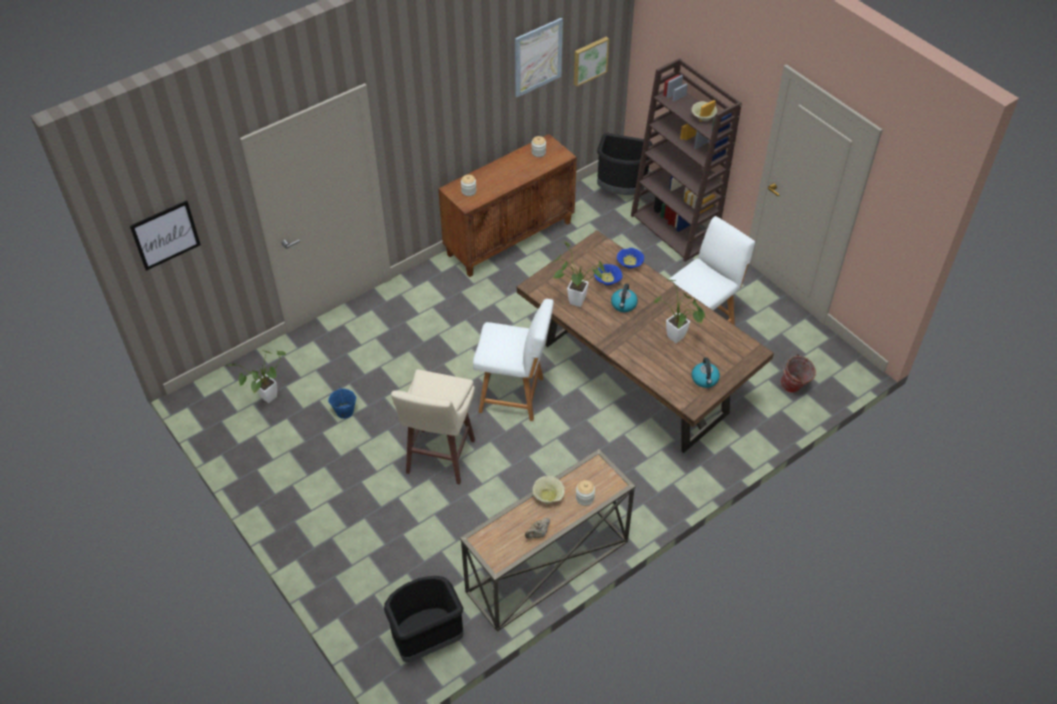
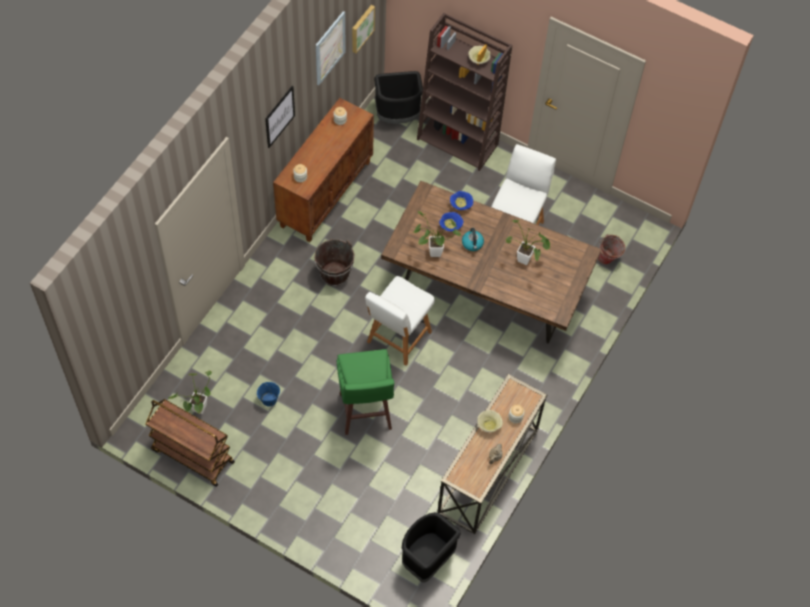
camera: 25 degrees left, 10 degrees up
(165, 235) = (113, 320): picture -> picture (279, 116)
(234, 440) = (192, 456): none -> brown cart
(439, 458) = (365, 413): beige stool -> green stool
(479, 314) = (334, 275): none -> brown bucket
(514, 395) = (398, 339): white chair -> white chair turned 135 degrees clockwise
(705, 379) = (560, 289): kettle -> none

